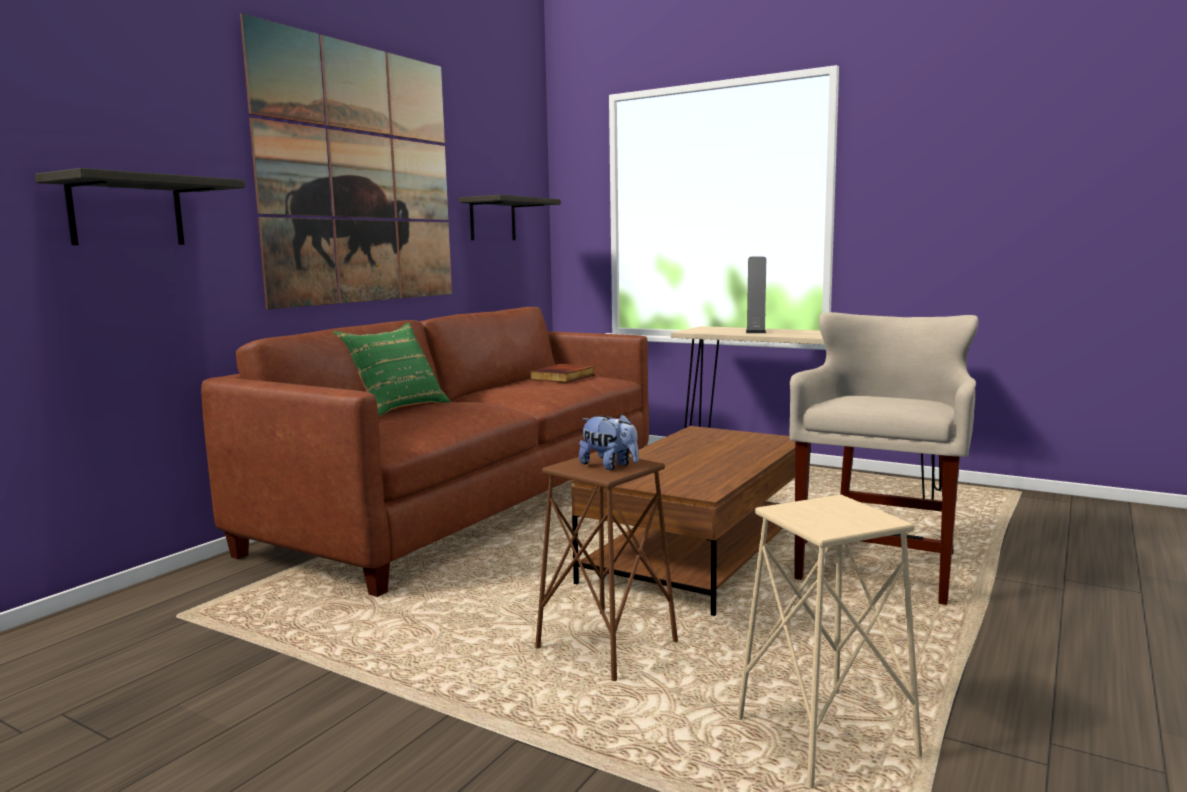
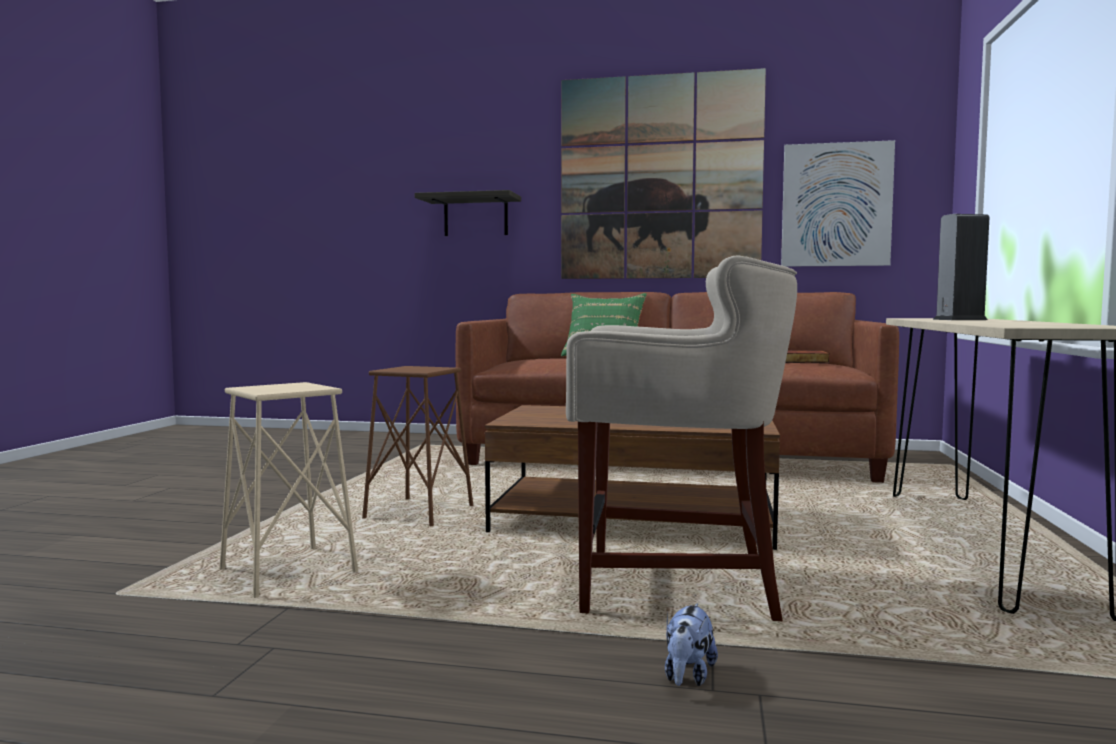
camera: 70 degrees right, 5 degrees down
(492, 219) = (836, 205): shelf -> picture
(609, 466) = (412, 369): plush toy -> plush toy (687, 676)

